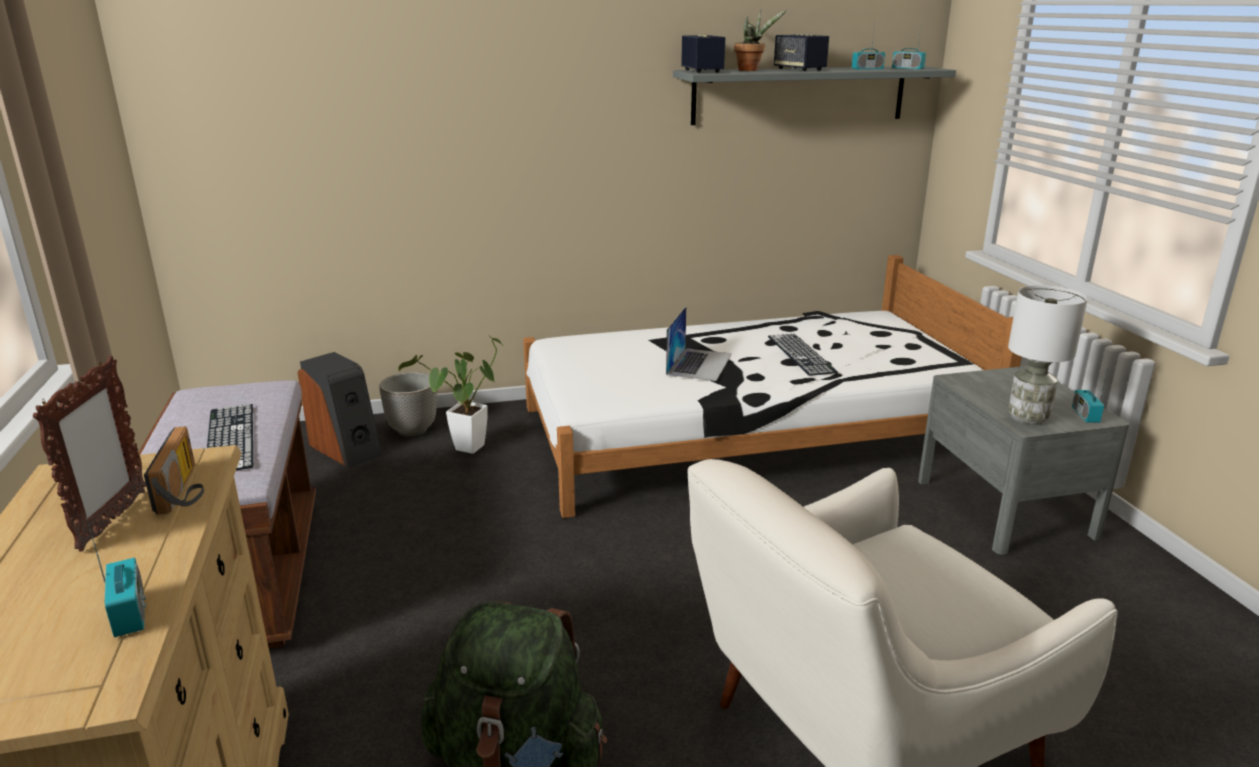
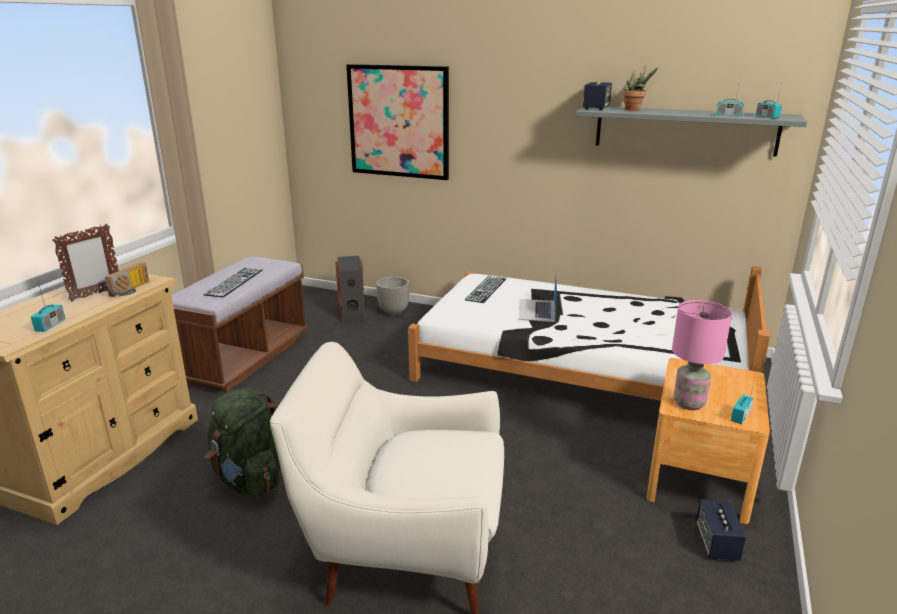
camera: 35 degrees right, 0 degrees up
(375, 116) = (399, 122): none -> picture
(465, 450) = (406, 330): potted plant -> none
(699, 364) = (537, 310): laptop -> laptop turned 135 degrees clockwise
(799, 69) = (674, 111): speaker -> speaker (717, 543)
(801, 354) = (613, 321): keyboard -> keyboard (486, 289)
(1004, 508) = (698, 475): grey nightstand -> brown nightstand
(1027, 418) = (688, 403): white table lamp -> pink table lamp

